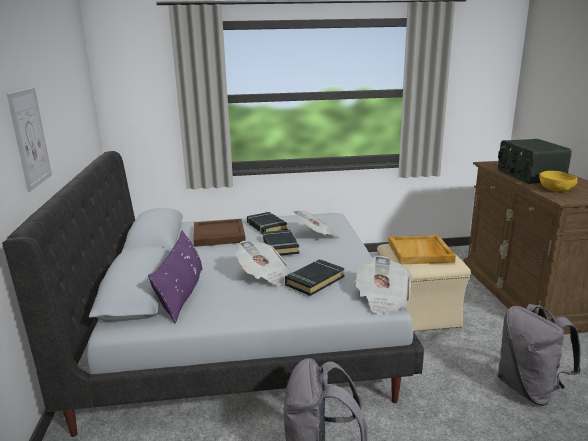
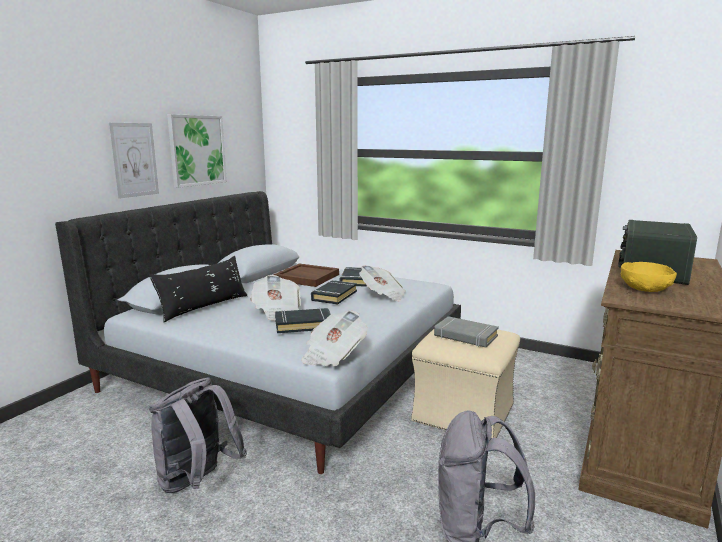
camera: 35 degrees right, 5 degrees down
(63, 114) = (197, 150): none -> picture
(182, 294) = (204, 307): purple pillow -> black pillow
(420, 252) = (465, 336): beige tray -> grey book

